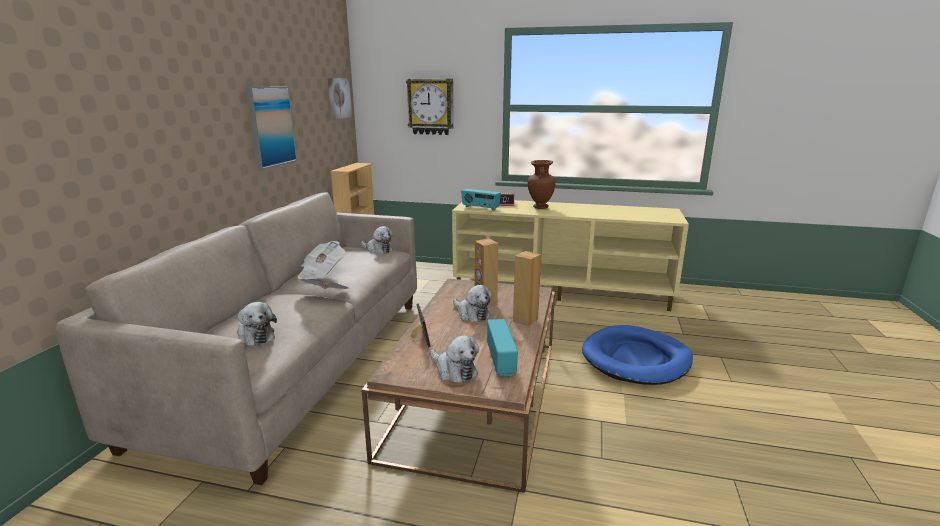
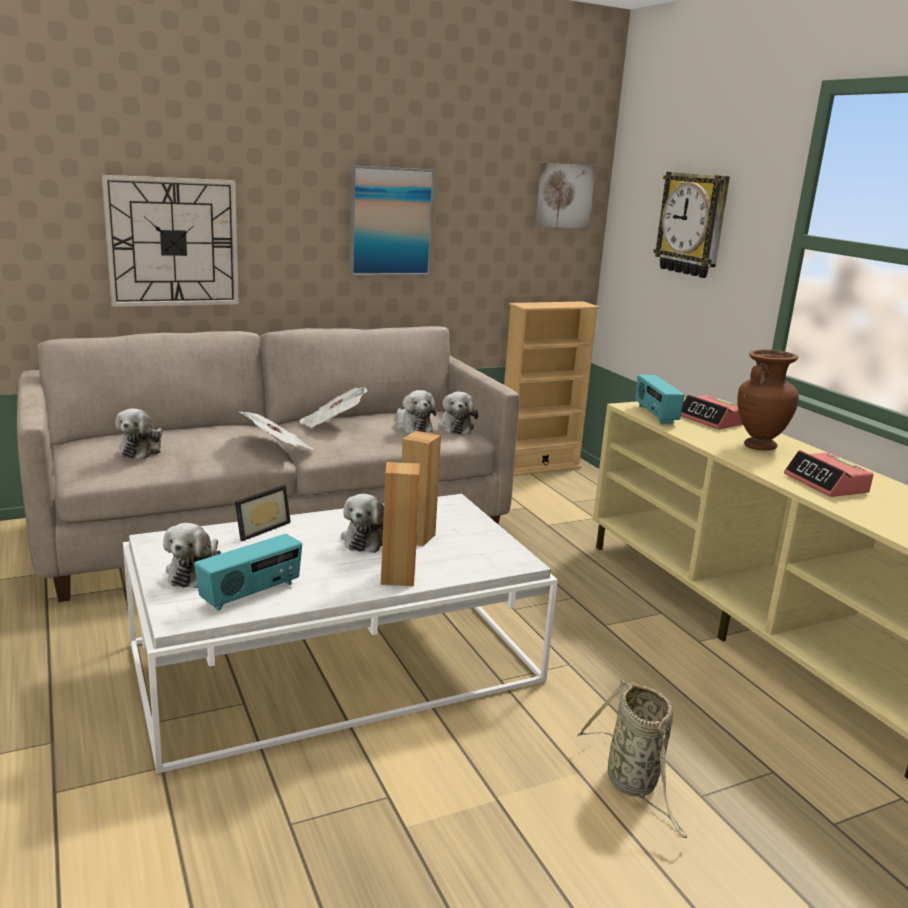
camera: 50 degrees right, 0 degrees up
(149, 165) = (173, 242): none -> wall clock
(364, 257) = (412, 427): none -> plush toy
(476, 395) = (337, 662): brown coffee table -> white coffee table
(590, 212) = (826, 484): none -> alarm clock
(636, 359) = (634, 784): blue dog bed -> basket

